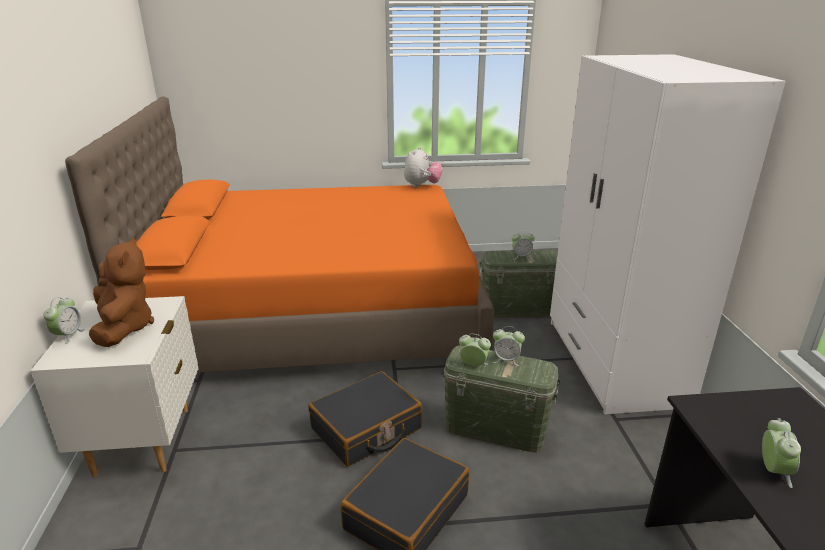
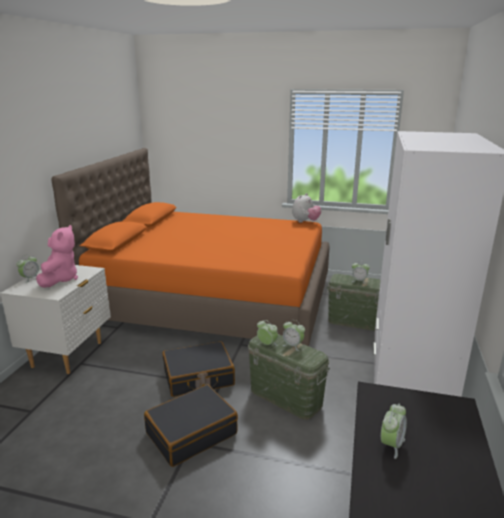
camera: 20 degrees right, 5 degrees down
(124, 328) = (60, 279): brown plush toy -> pink plush toy

